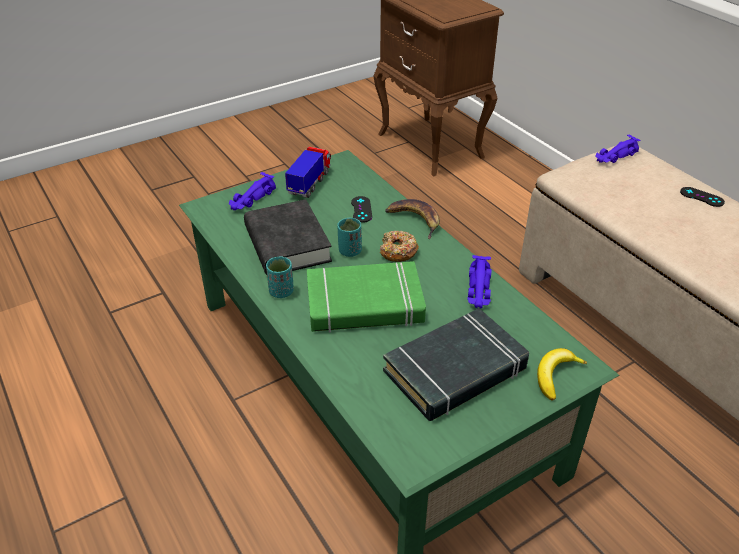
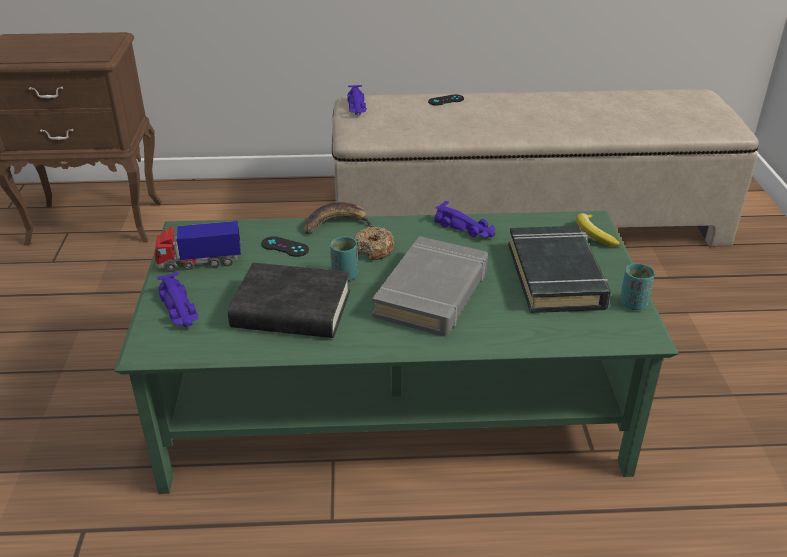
camera: 60 degrees left, 5 degrees down
(281, 292) = (367, 337): turquoise cup -> turquoise cup (633, 304)
(310, 183) = (199, 262): toy truck -> toy truck turned 60 degrees counterclockwise
(364, 304) = (432, 293): green book -> grey book

